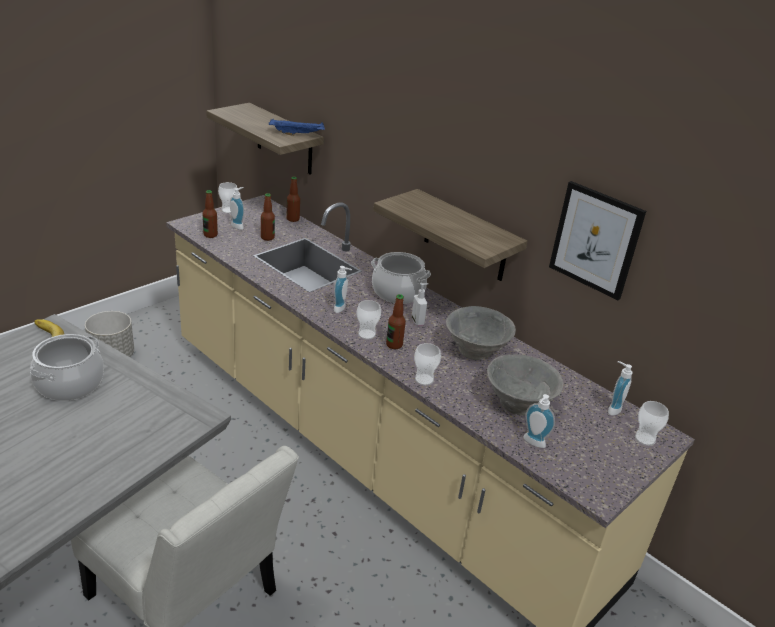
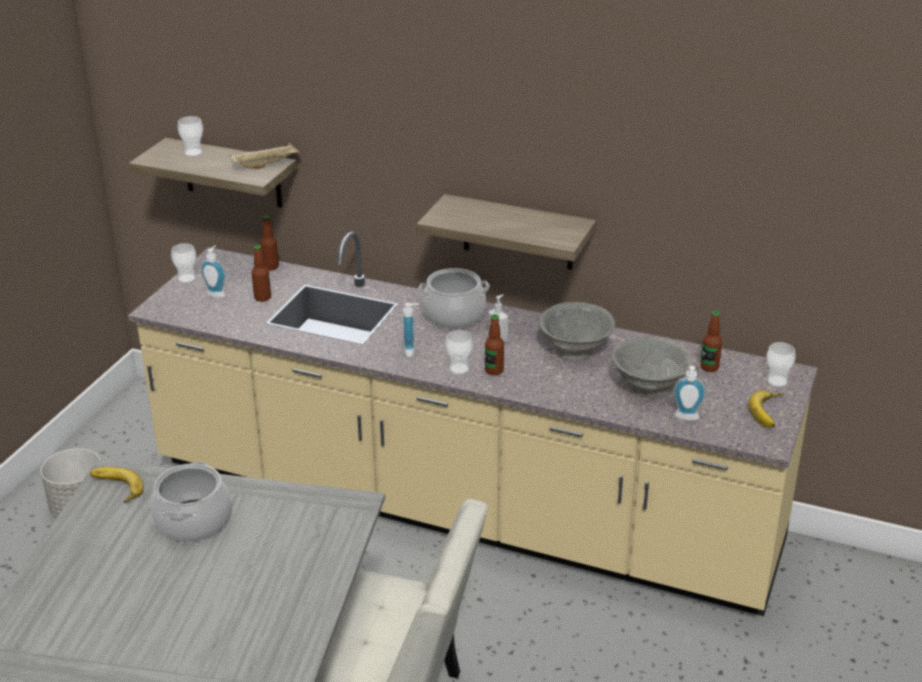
camera: 20 degrees left, 0 degrees up
(210, 235) = (195, 314): bottle -> bottle (709, 367)
(298, 134) = (266, 165): blue tray -> beige tray
(424, 380) = (549, 394): cup -> cup (193, 153)
(595, 240) = (674, 202): picture -> none
(612, 408) = (733, 364): soap dispenser -> none
(619, 466) = (770, 412): none -> banana

